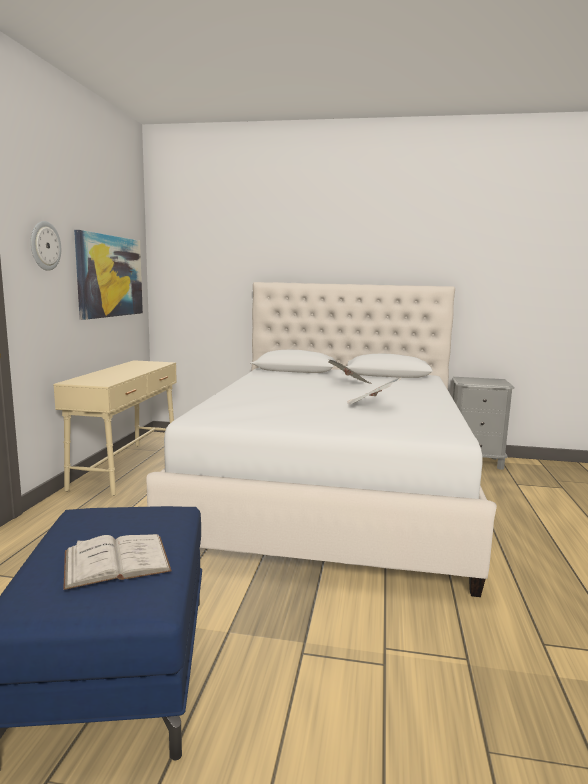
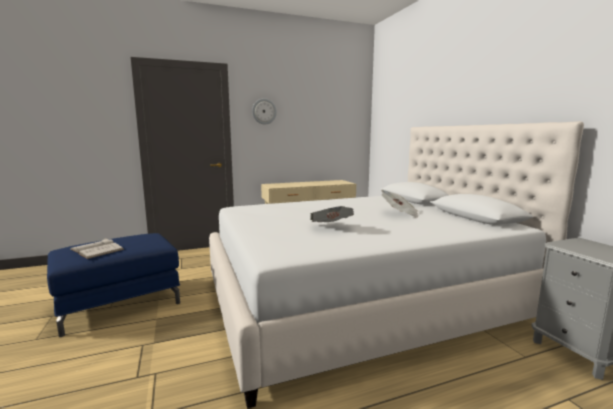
camera: 60 degrees right, 0 degrees up
(110, 276) = (324, 127): picture -> none

